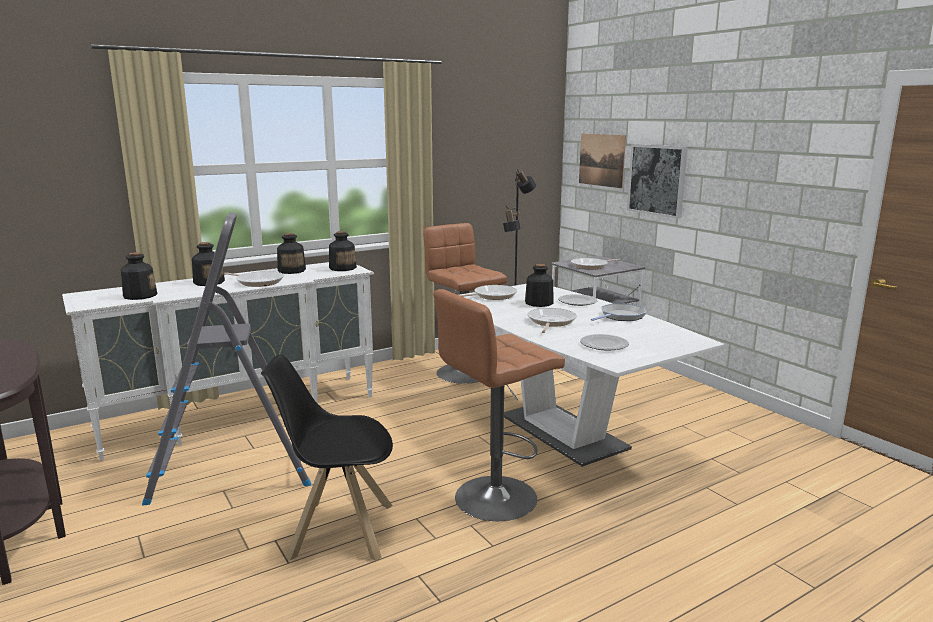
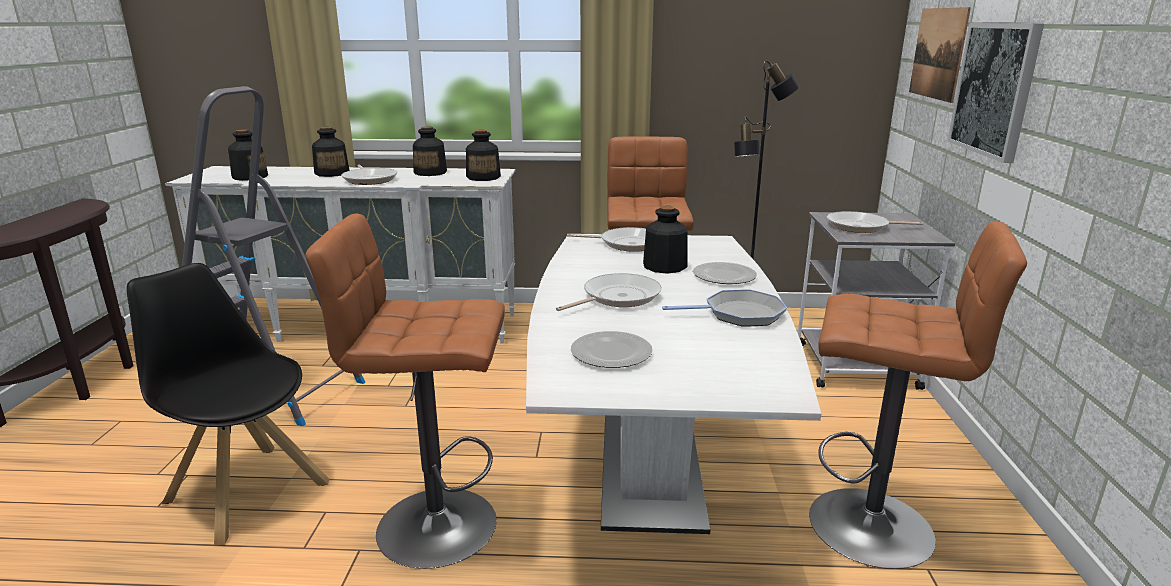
camera: 35 degrees right, 5 degrees up
(689, 422) = (871, 528): none -> brown stool

